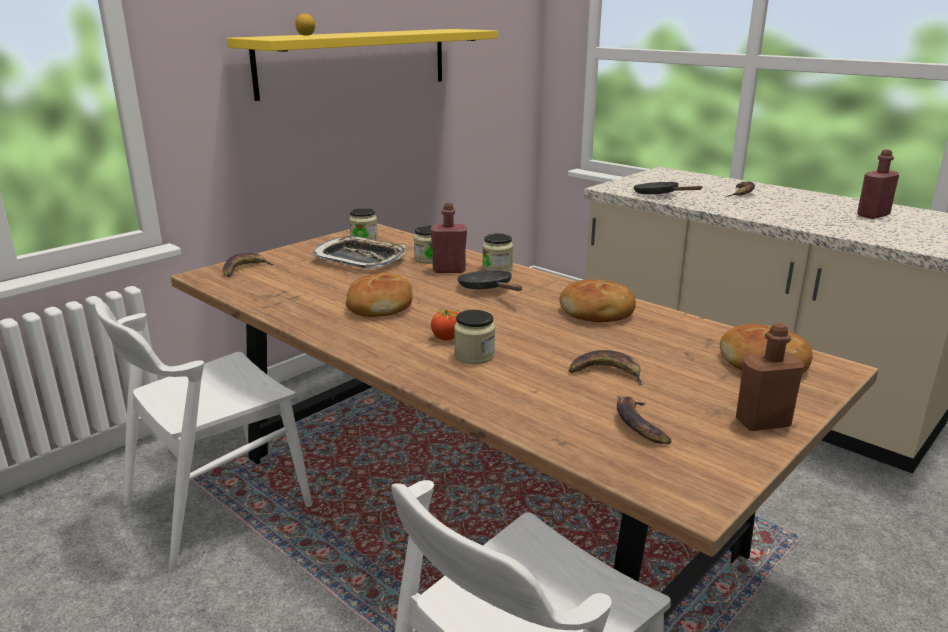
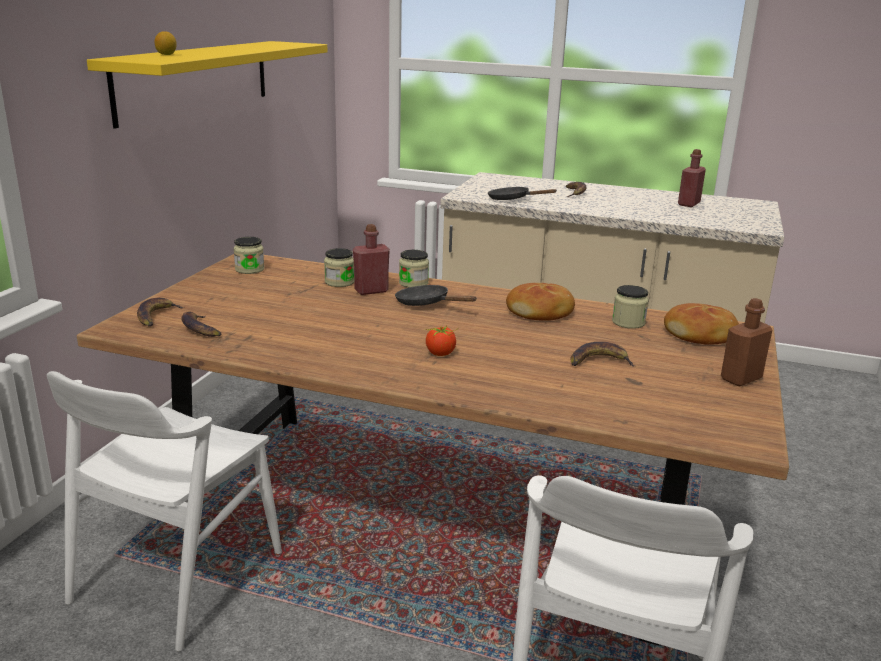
camera: 25 degrees left, 0 degrees up
(360, 259) = (270, 290): tray -> none
(380, 306) = (346, 334): bread -> none
(474, 355) = (481, 365): jar -> jar (628, 322)
(639, 425) = (664, 397): banana -> banana (200, 329)

